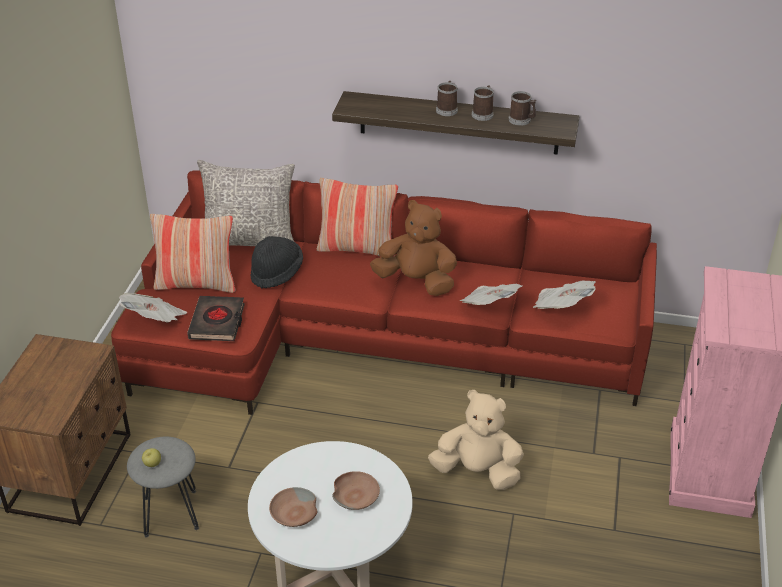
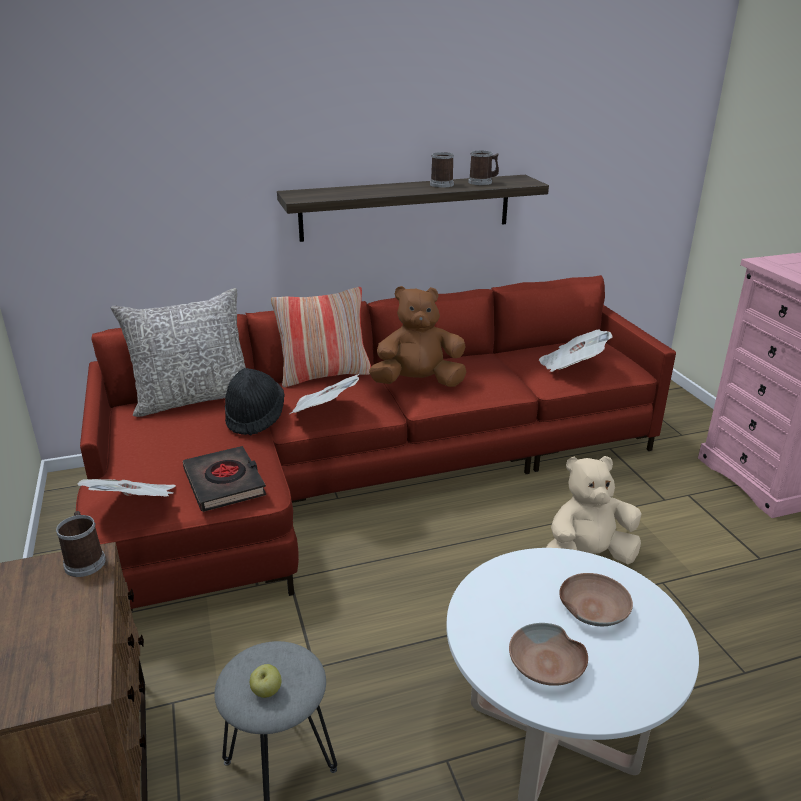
camera: 30 degrees left, 10 degrees down
(196, 283) = (162, 453): pillow -> none
(447, 109) = (402, 186): mug -> mug (85, 560)
(489, 306) = (510, 382): newspaper -> newspaper (324, 411)

